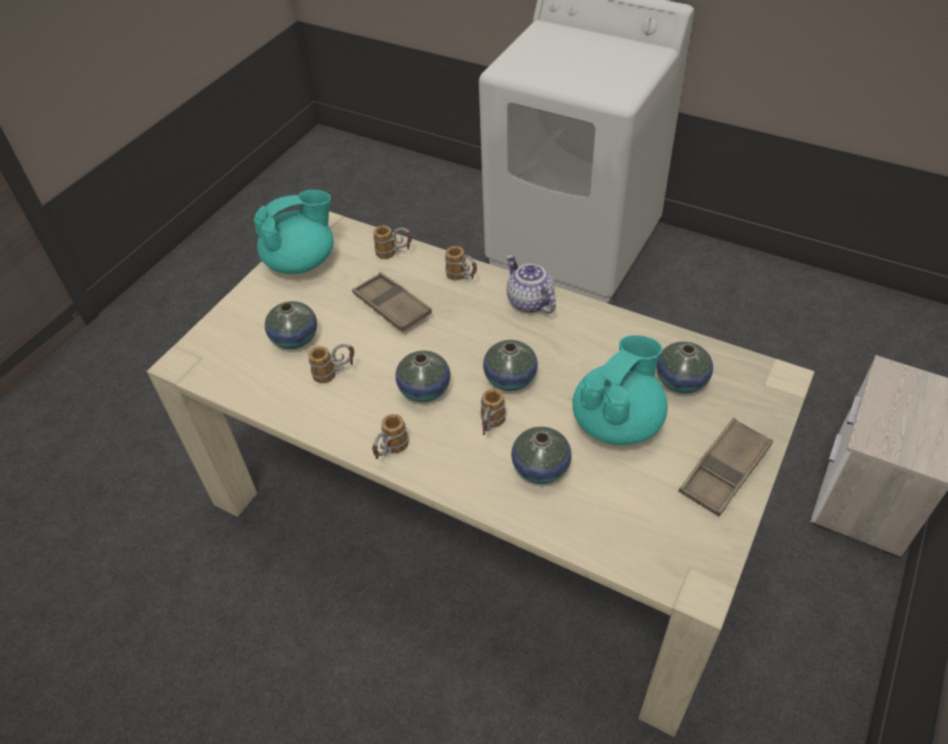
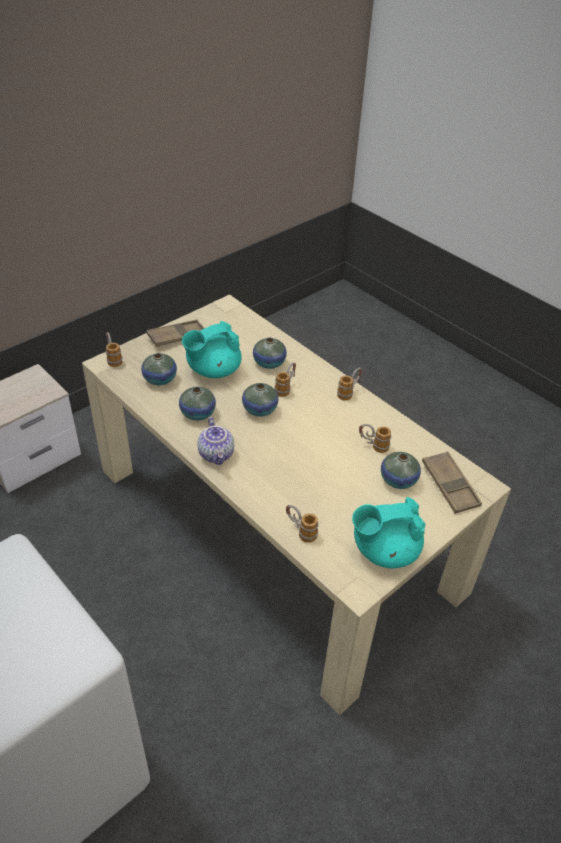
camera: 165 degrees left, 5 degrees down
(392, 306) = (319, 483): brown tray -> brown tray (450, 485)
(424, 389) = (316, 419): vase -> vase (198, 413)
(463, 278) = (254, 489): mug -> mug (113, 358)

